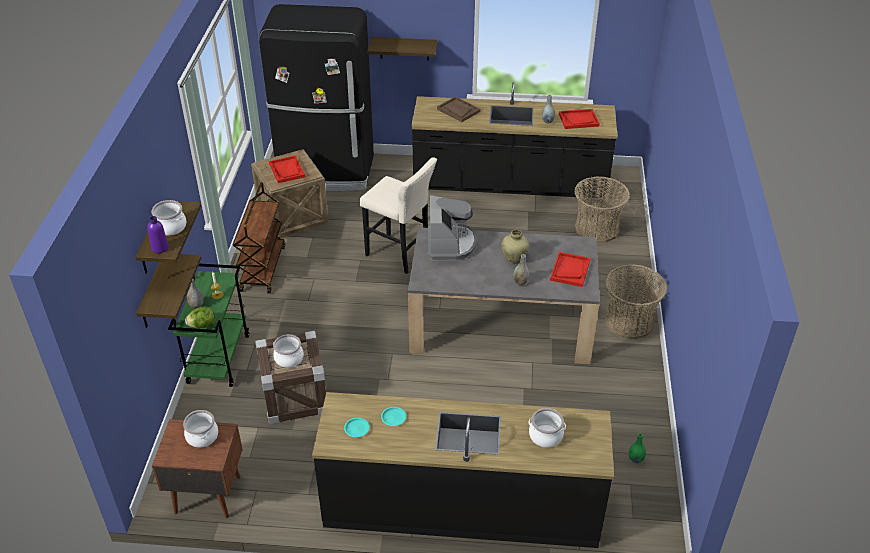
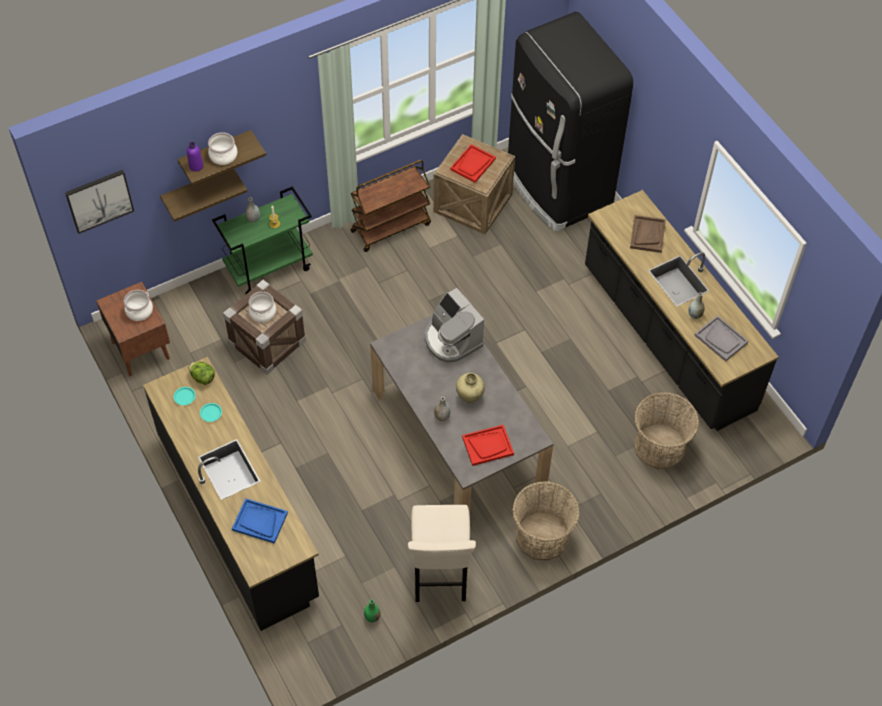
camera: 55 degrees right, 15 degrees up
(105, 339) = (99, 200): none -> picture
(202, 325) = (236, 237): lettuce -> lettuce (202, 378)
(400, 255) = (488, 312): beige stool -> beige stool (439, 577)
(404, 48) = (656, 138): shelf -> none
(450, 244) = (452, 340): coffee machine -> coffee machine turned 90 degrees clockwise
(545, 436) = (259, 521): cooking pot -> blue tray
(578, 120) = (721, 339): red tray -> grey tray

